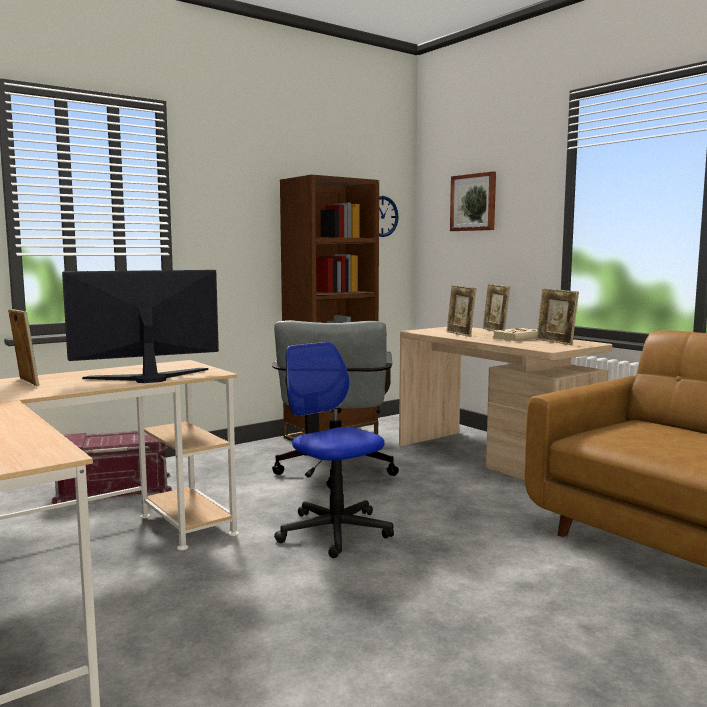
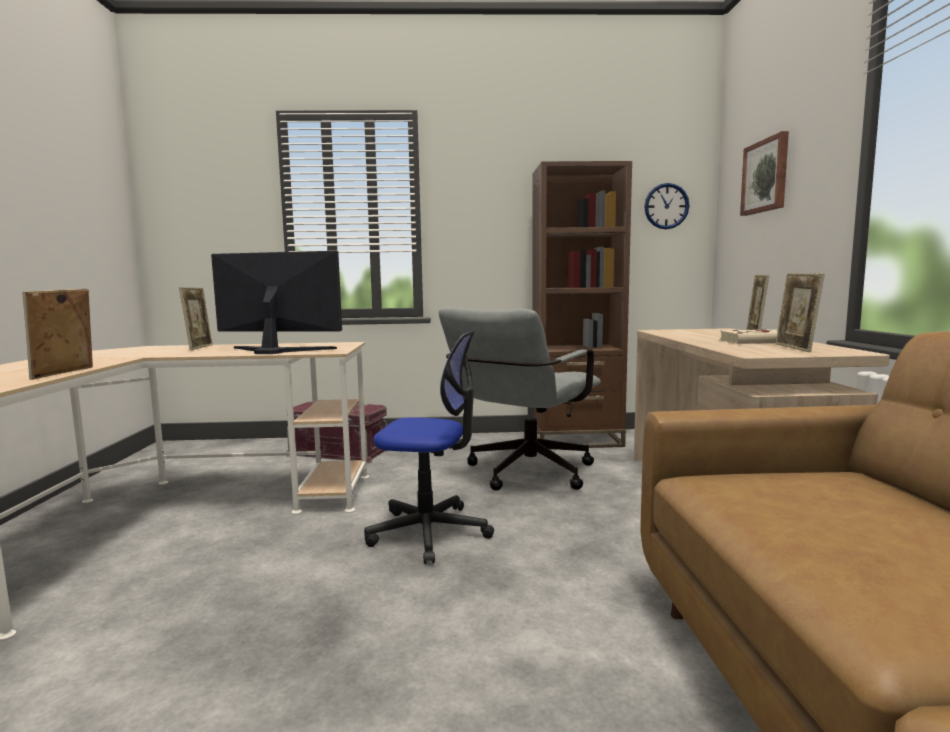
camera: 35 degrees right, 0 degrees up
(334, 531) = (429, 532): office chair -> office chair turned 105 degrees clockwise
(460, 334) = (694, 335): picture frame -> picture frame (65, 373)

